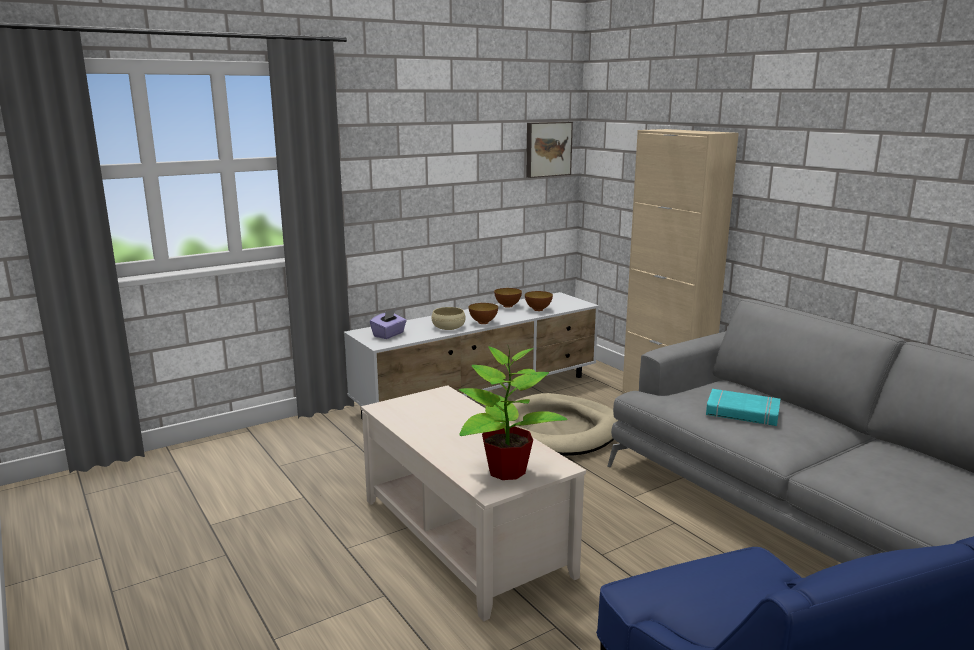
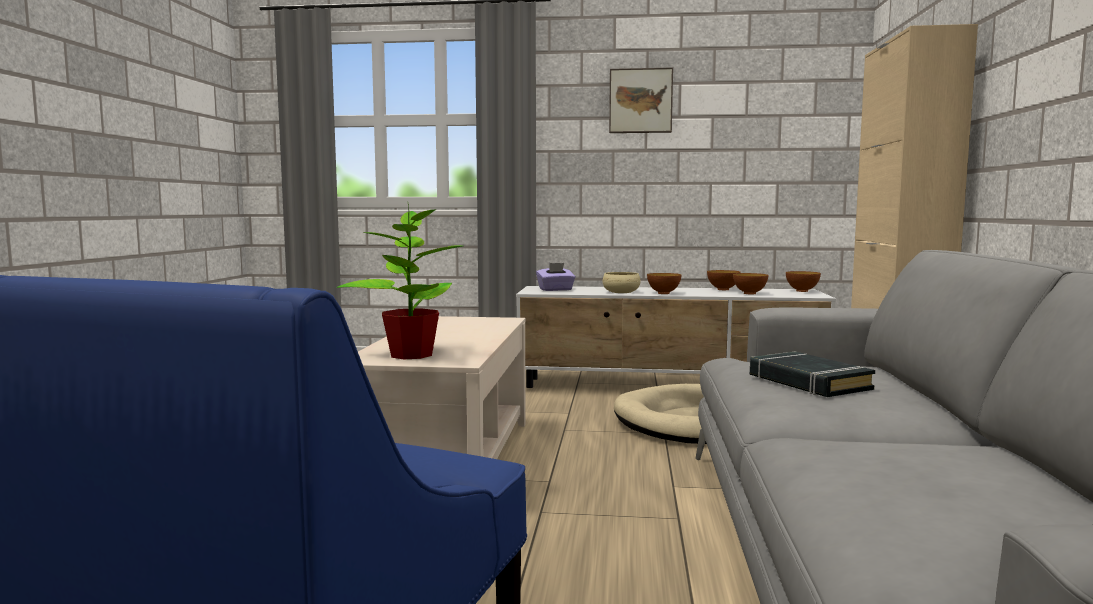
camera: 40 degrees right, 10 degrees down
(547, 149) = (813, 114): picture -> picture (640, 101)
(560, 297) = (802, 291): none -> bowl
(742, 413) = (808, 382): turquoise book -> black book

